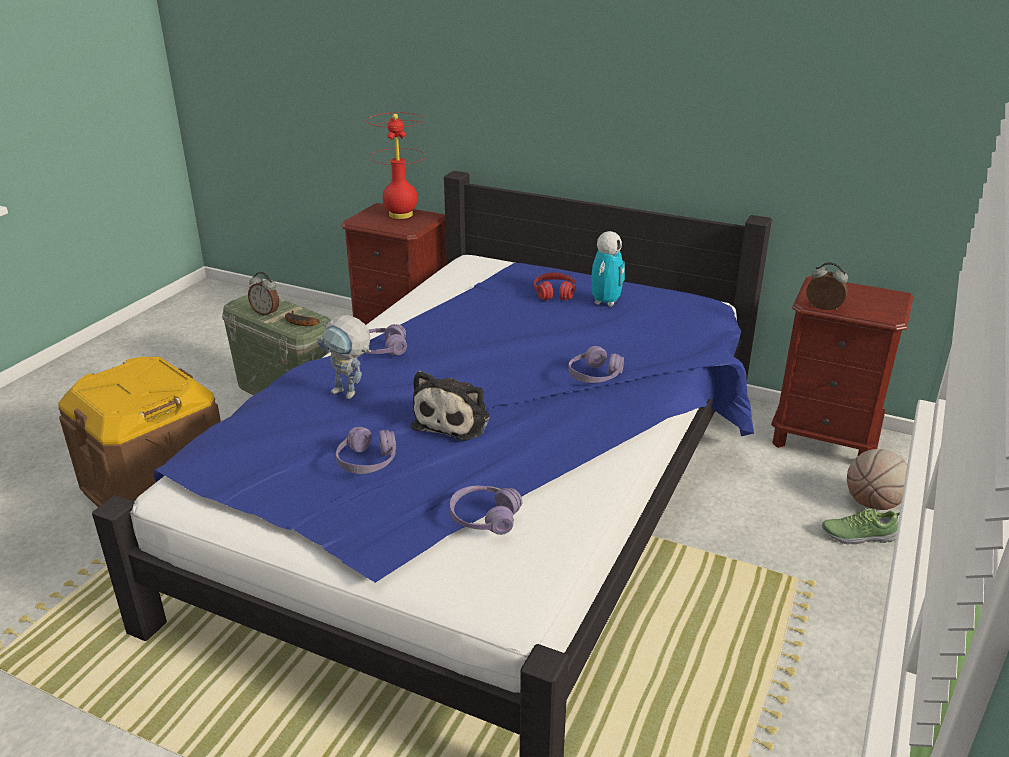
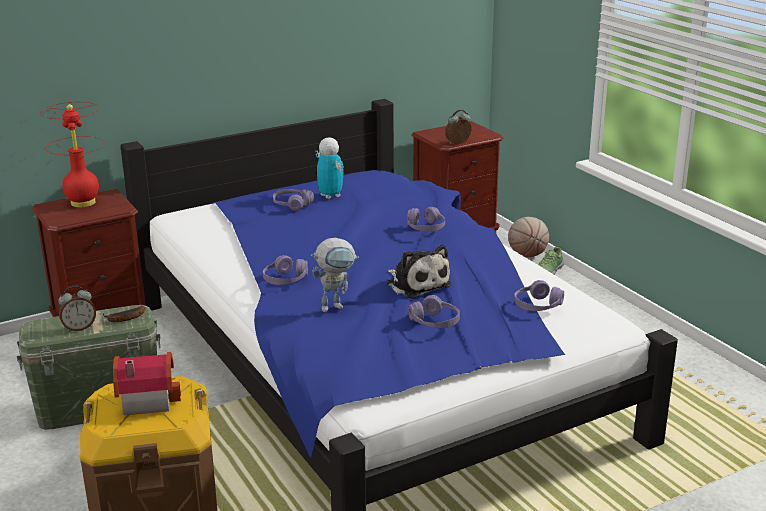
camera: 55 degrees left, 5 degrees down
(142, 381) = (146, 399): none -> toy house
(554, 293) = (292, 205): red headphones -> purple headphones

